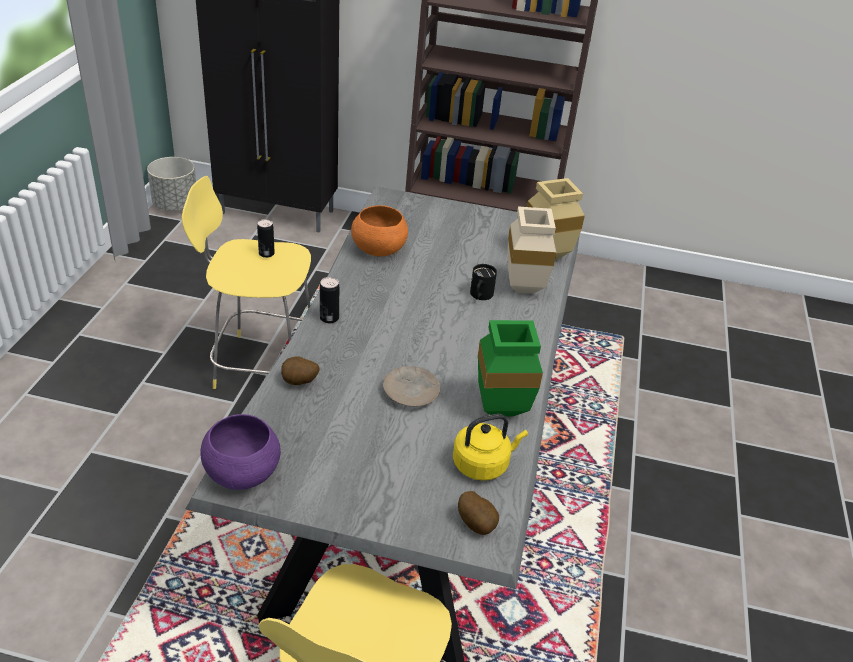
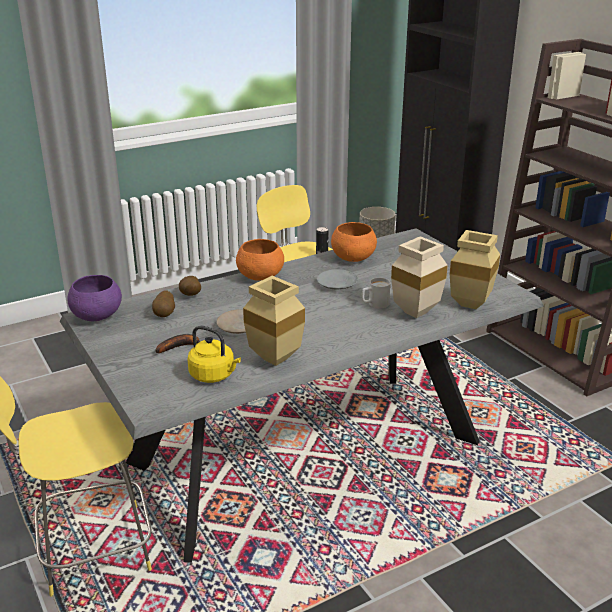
camera: 50 degrees right, 10 degrees down
(329, 318) = (260, 276): can -> orange bowl
(398, 452) = (181, 347): none -> banana
(414, 289) = (337, 284): none -> grey plate
(477, 524) = (159, 396): potato -> potato (165, 314)
(480, 296) = (374, 304): black mug -> white mug
(498, 411) = (272, 359): green vase -> beige vase

